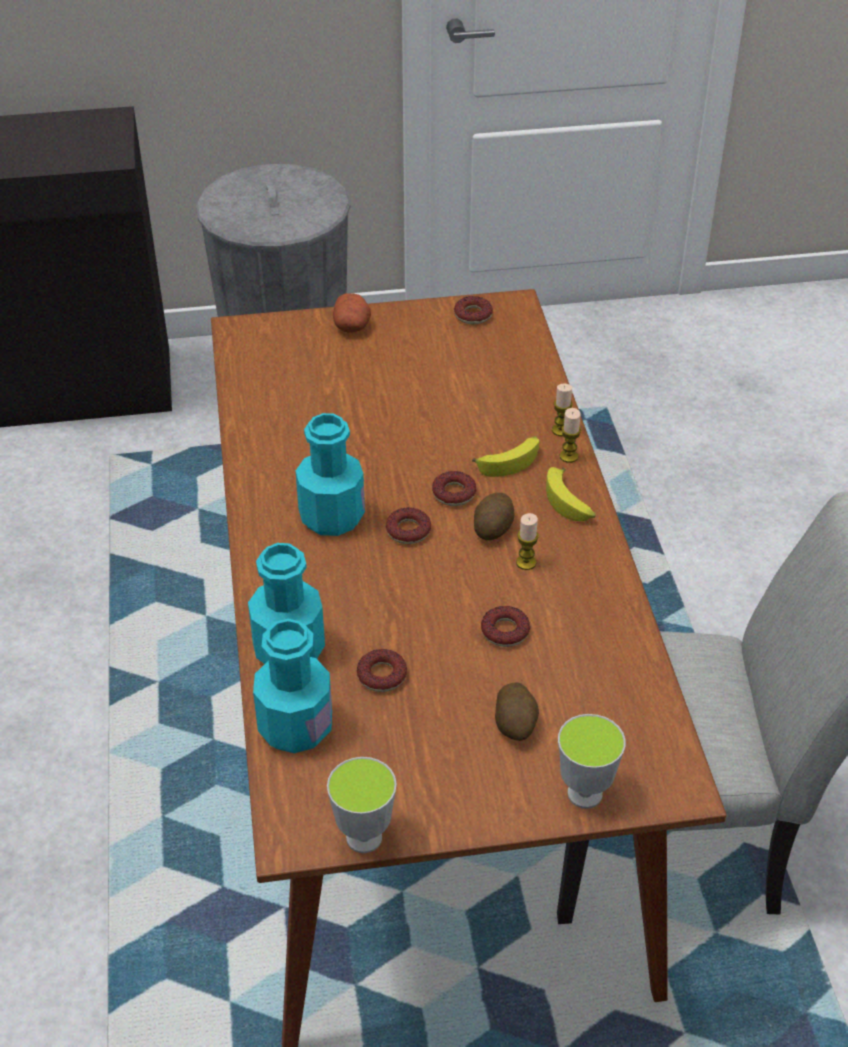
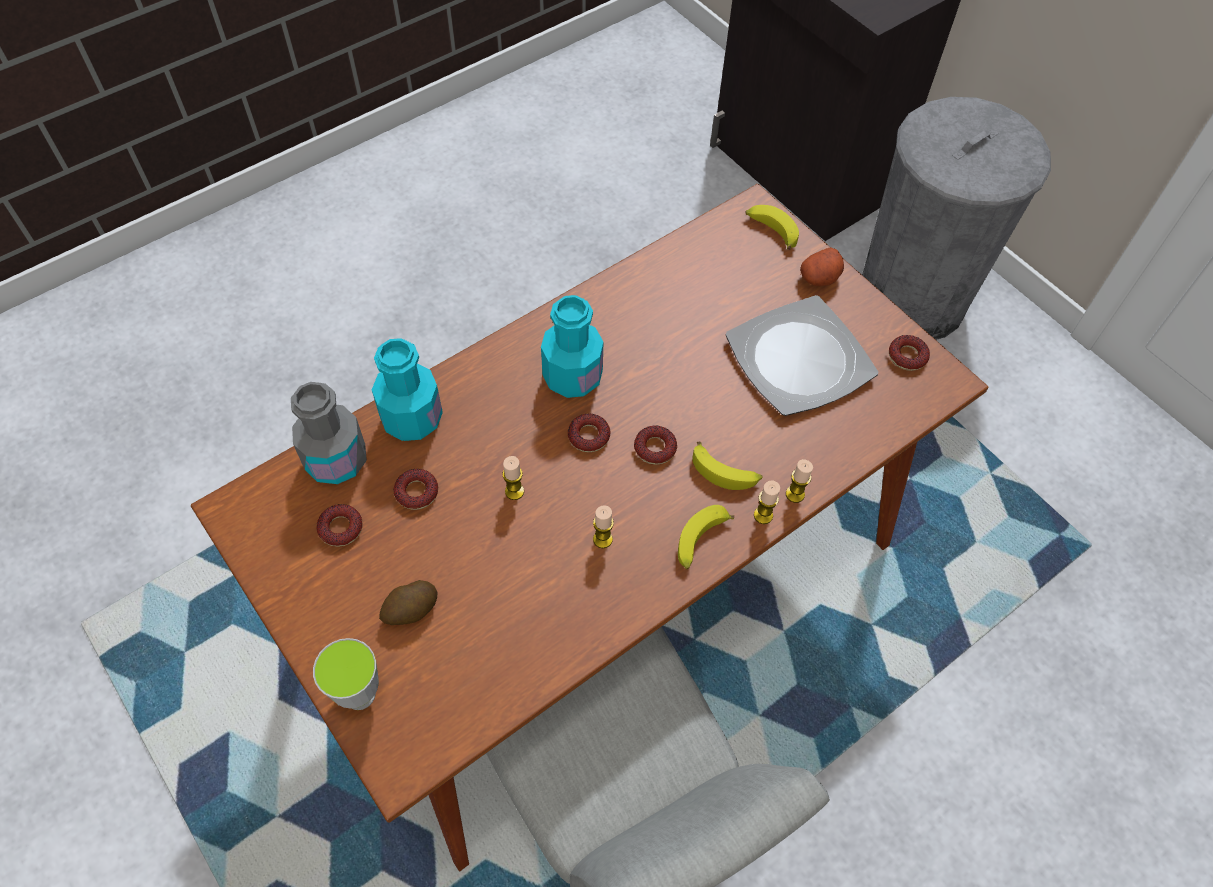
camera: 60 degrees right, 15 degrees up
(275, 331) = (771, 231): none -> banana
(295, 727) = (336, 460): turquoise bottle -> grey bottle
(364, 838) = (250, 555): cup -> none
(429, 372) = (800, 360): none -> plate
(432, 603) = (514, 491): none -> candle
(493, 528) = (630, 496): potato -> none
(505, 631) = (511, 558): donut -> donut (341, 528)

